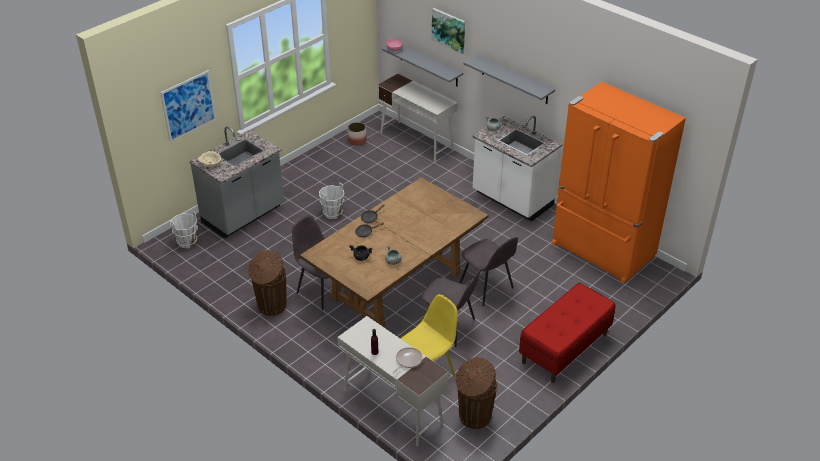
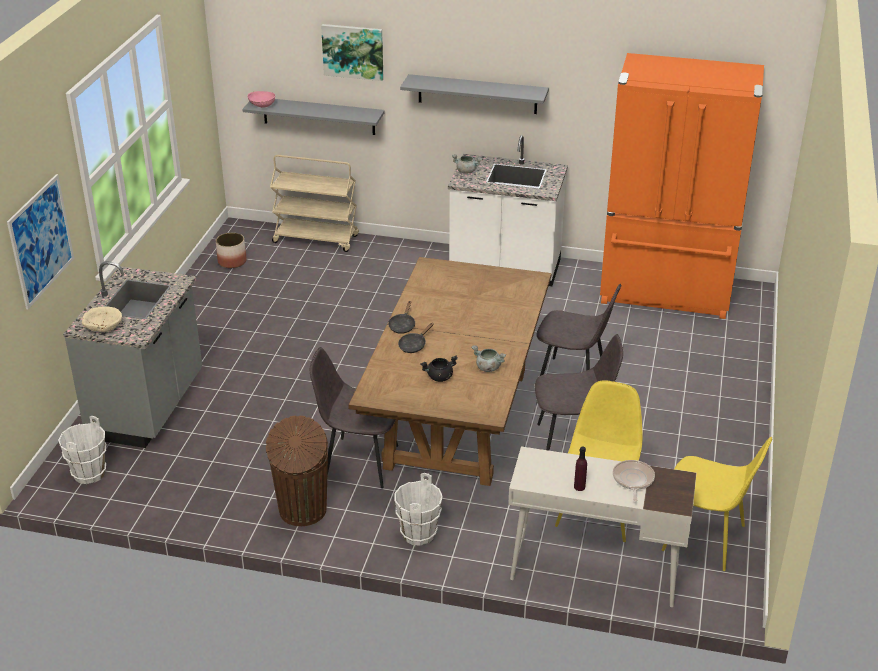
camera: 30 degrees left, 5 degrees down
(332, 213) = (281, 361): white bucket -> white bucket (418, 534)
(416, 141) = (316, 239): white desk -> beige cart
(474, 416) = (706, 539): brown trash can -> yellow chair
(564, 348) = (732, 415): red bench -> none

